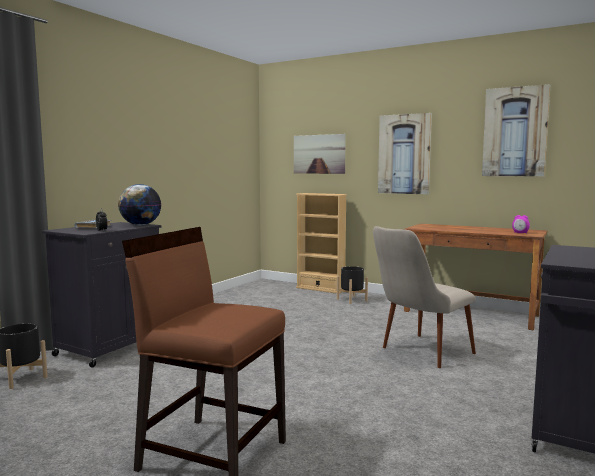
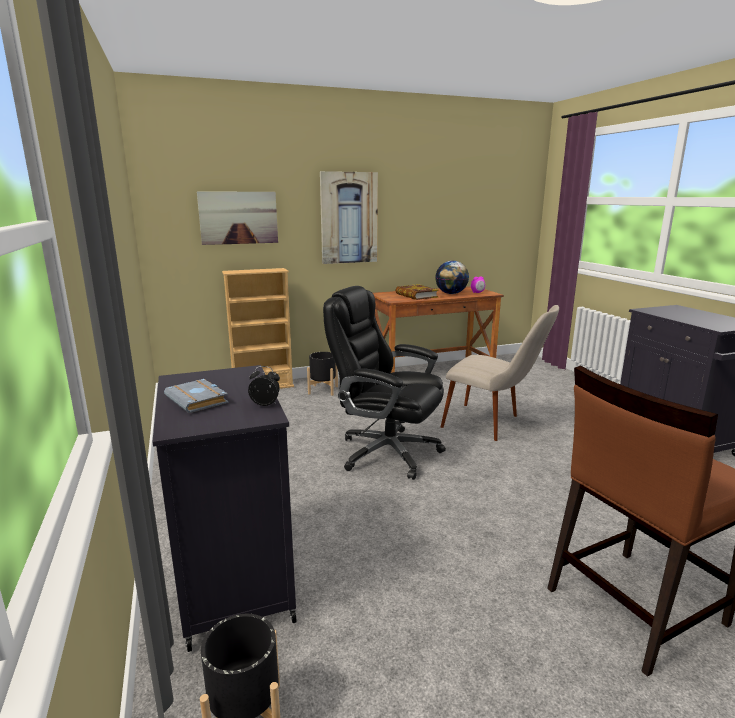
camera: 50 degrees left, 10 degrees up
(140, 225) = (238, 373): globe -> globe (451, 293)
(298, 337) = (386, 452): none -> black office chair
(418, 354) = (493, 424): beige chair -> beige chair turned 60 degrees counterclockwise
(448, 228) = (416, 295): none -> book
(515, 132) = (450, 196): picture -> none

